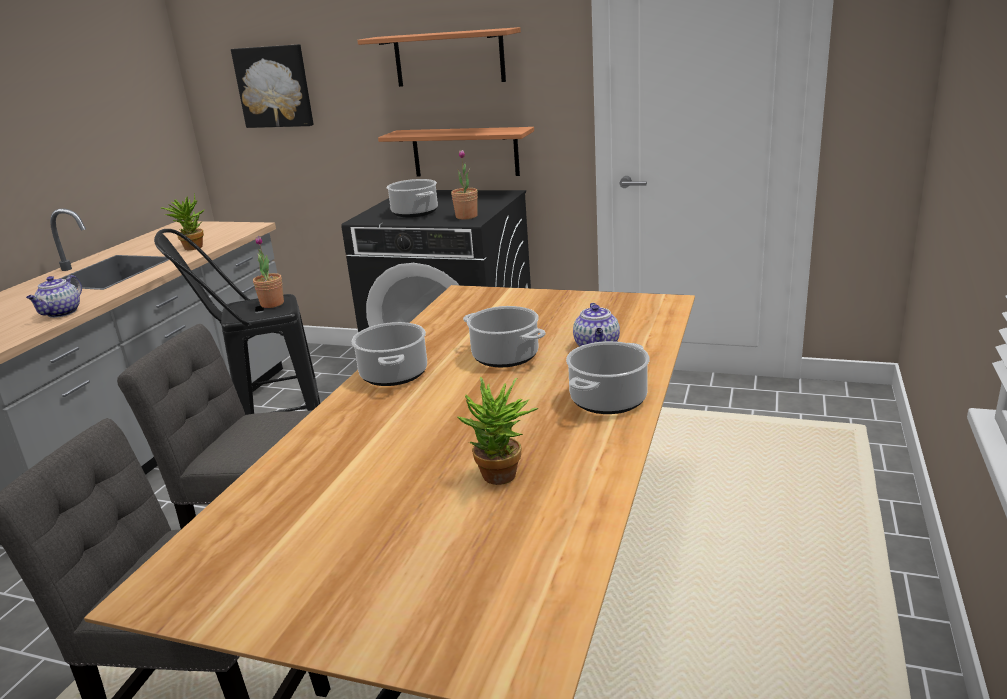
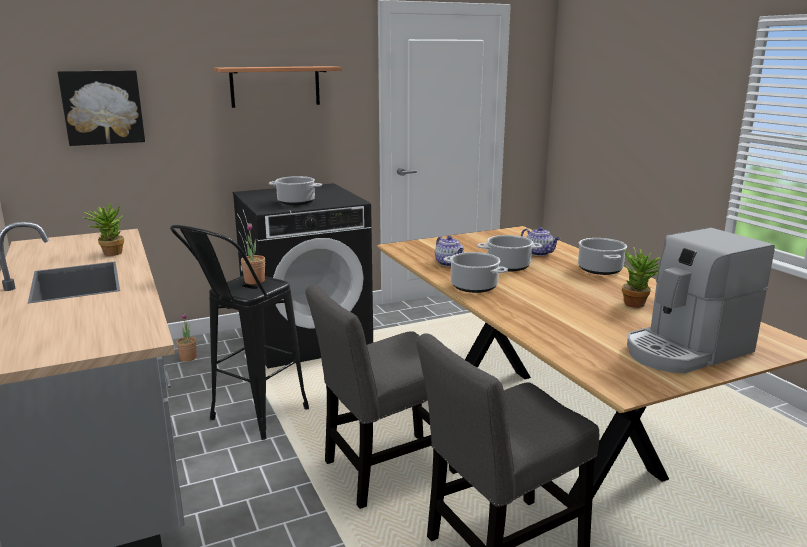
camera: 45 degrees left, 5 degrees down
(61, 313) = (137, 310): teapot -> teapot (449, 263)
(357, 582) = (686, 350): none -> coffee machine
(465, 152) = (285, 158): shelf -> none
(466, 216) = (343, 199): potted plant -> potted plant (188, 358)

